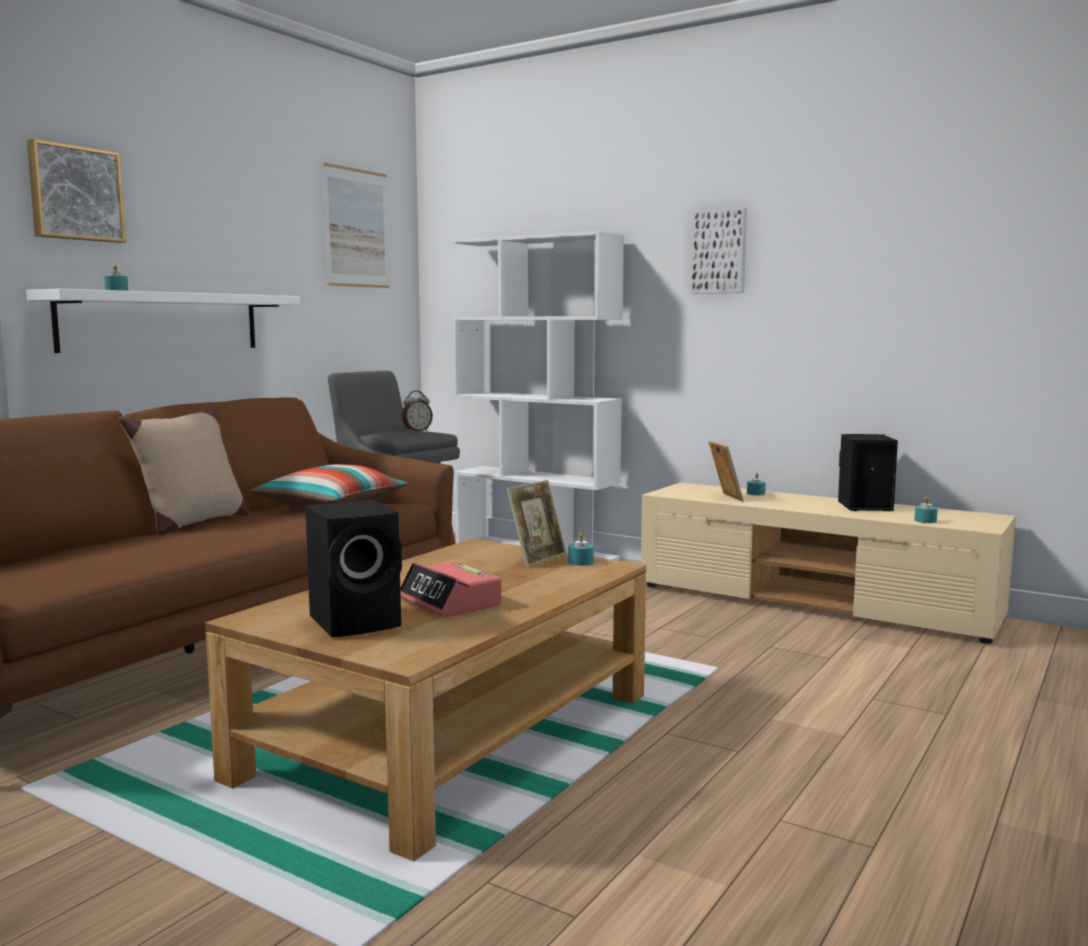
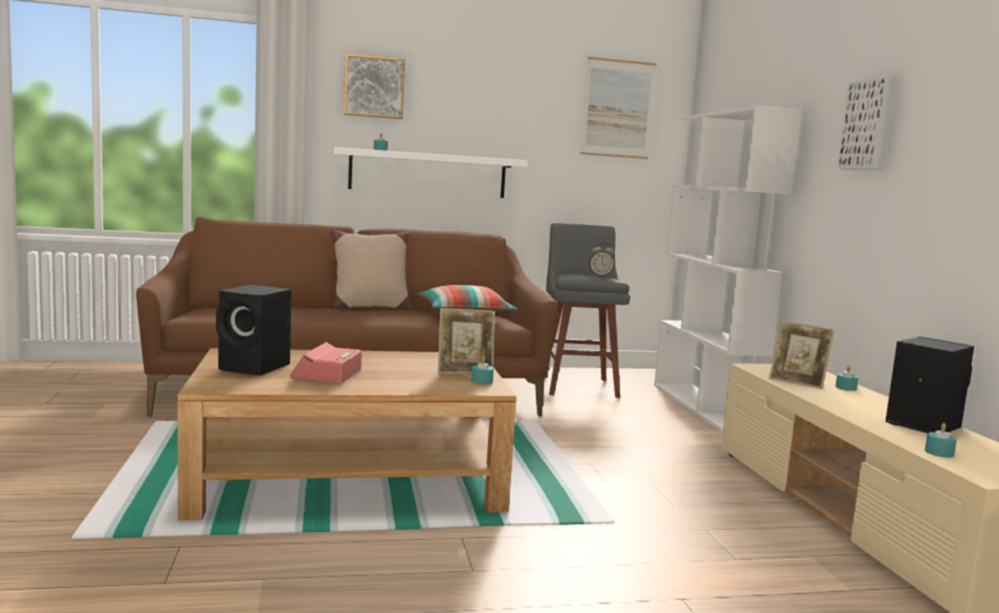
camera: 45 degrees right, 0 degrees up
(724, 497) = (798, 382): picture frame -> picture frame turned 90 degrees clockwise

